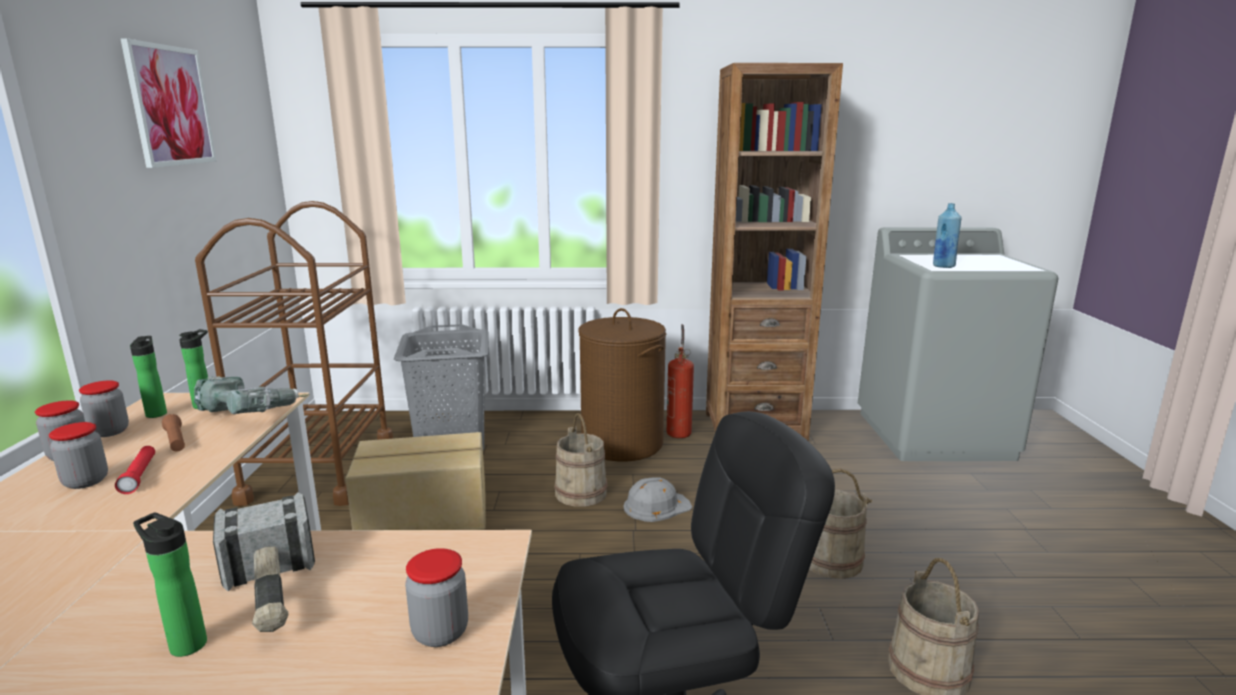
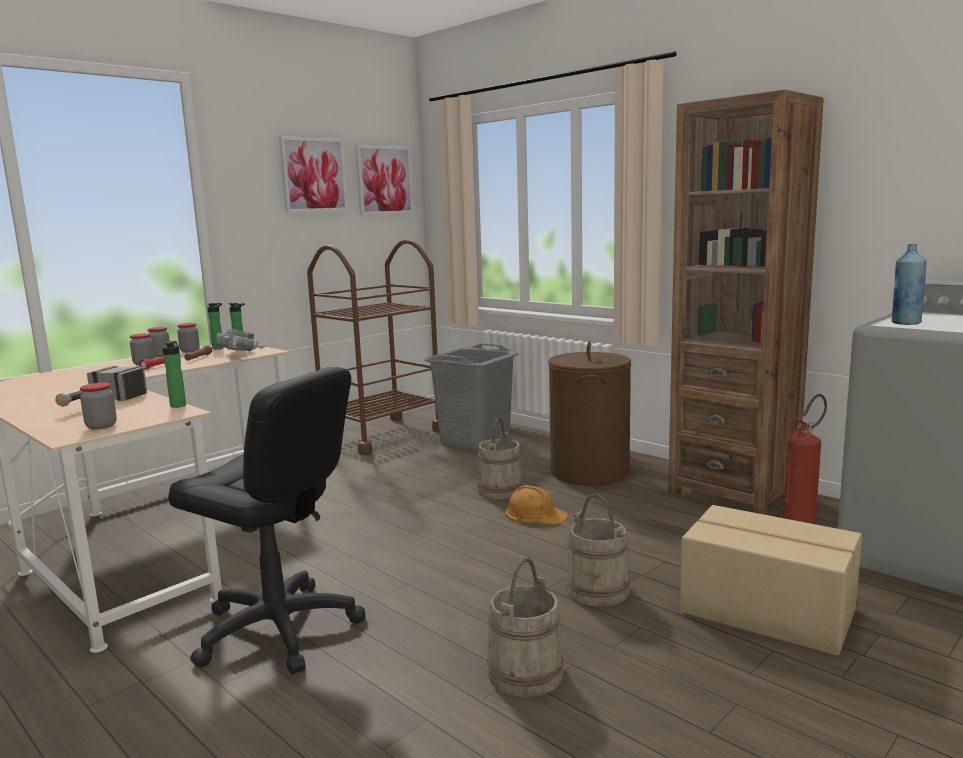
camera: 45 degrees right, 5 degrees down
(185, 643) = (52, 407): bottle -> bottle (178, 405)
(242, 115) = (384, 180): none -> picture
(424, 515) = (391, 472): cardboard box -> cardboard box (767, 612)
(656, 506) = (535, 514): grey hard hat -> orange hard hat
(679, 431) = (655, 476): fire extinguisher -> fire extinguisher (803, 522)

